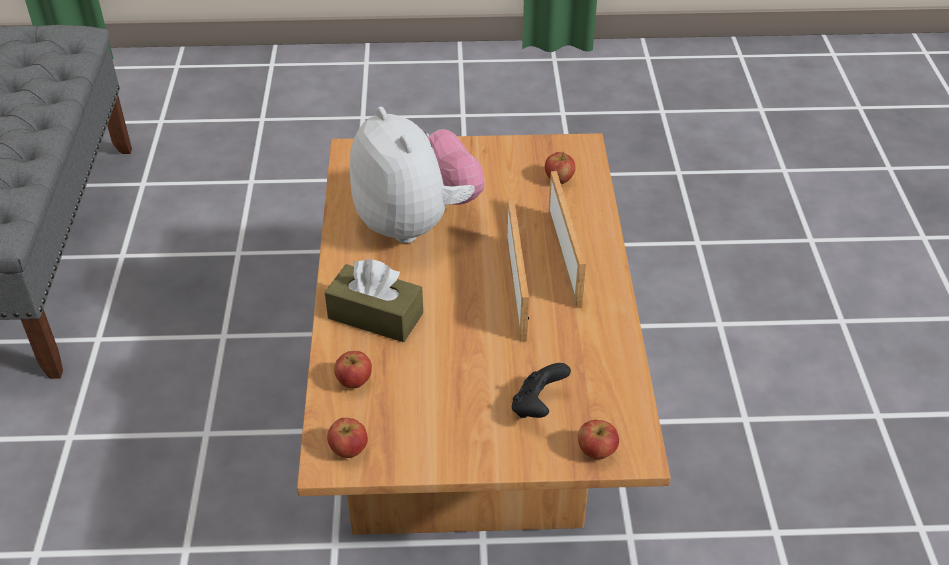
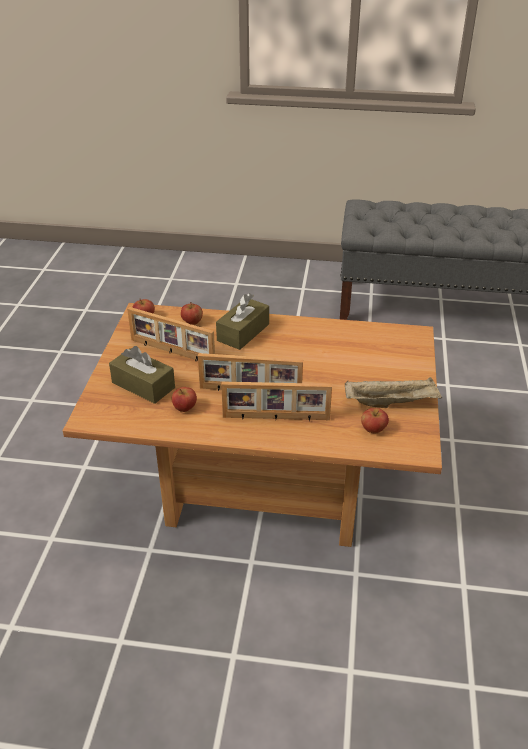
camera: 100 degrees right, 5 degrees down
(416, 223) = (330, 354): plush toy -> none
(445, 390) = (171, 352): none -> picture frame
(504, 167) = (391, 402): none -> beige tray
(537, 406) = (143, 385): black game controller -> brown tissue box
(596, 451) = (97, 403): apple -> apple (185, 408)

